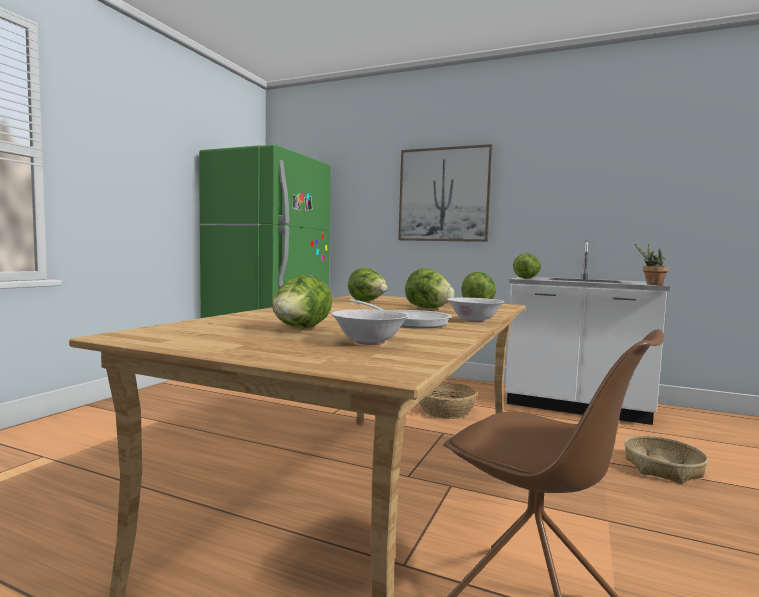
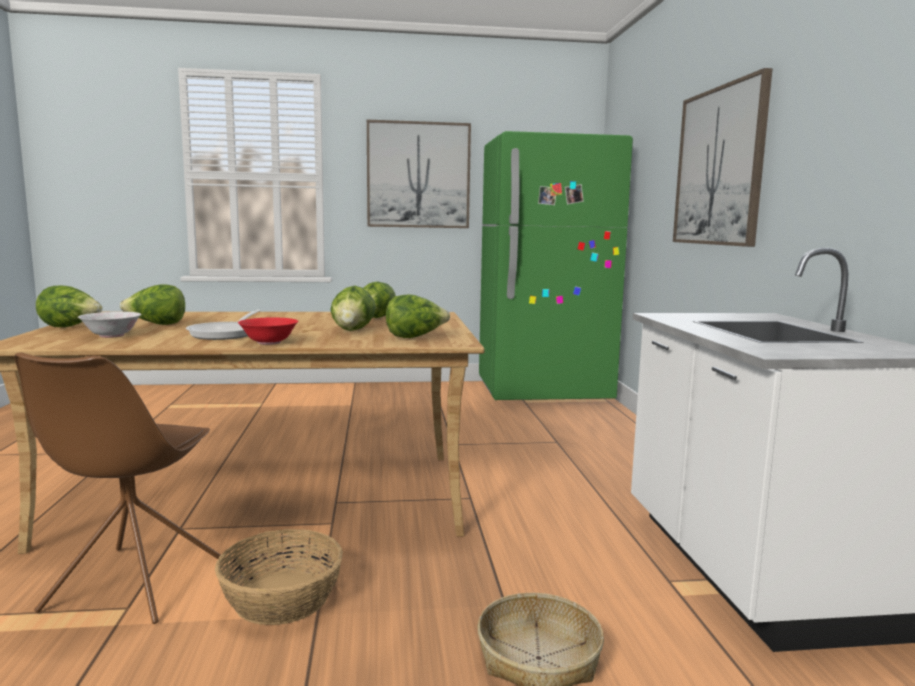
camera: 60 degrees right, 5 degrees up
(144, 169) = (418, 175): none -> picture
(445, 411) = (545, 487): basket -> basket (280, 598)
(474, 320) = (269, 342): white bowl -> red bowl
(526, 278) = (676, 315): lettuce -> lettuce (70, 327)
(651, 284) = (773, 352): potted plant -> none

